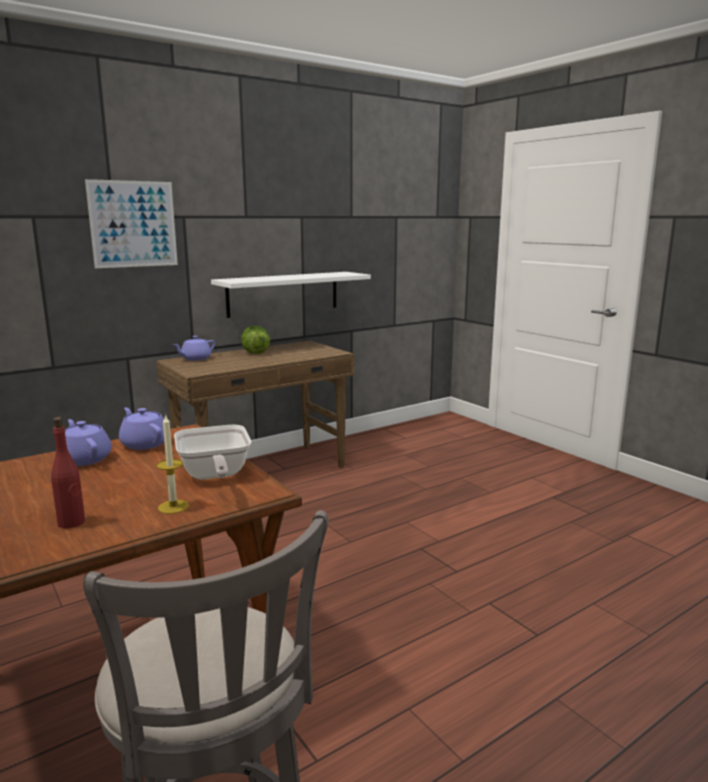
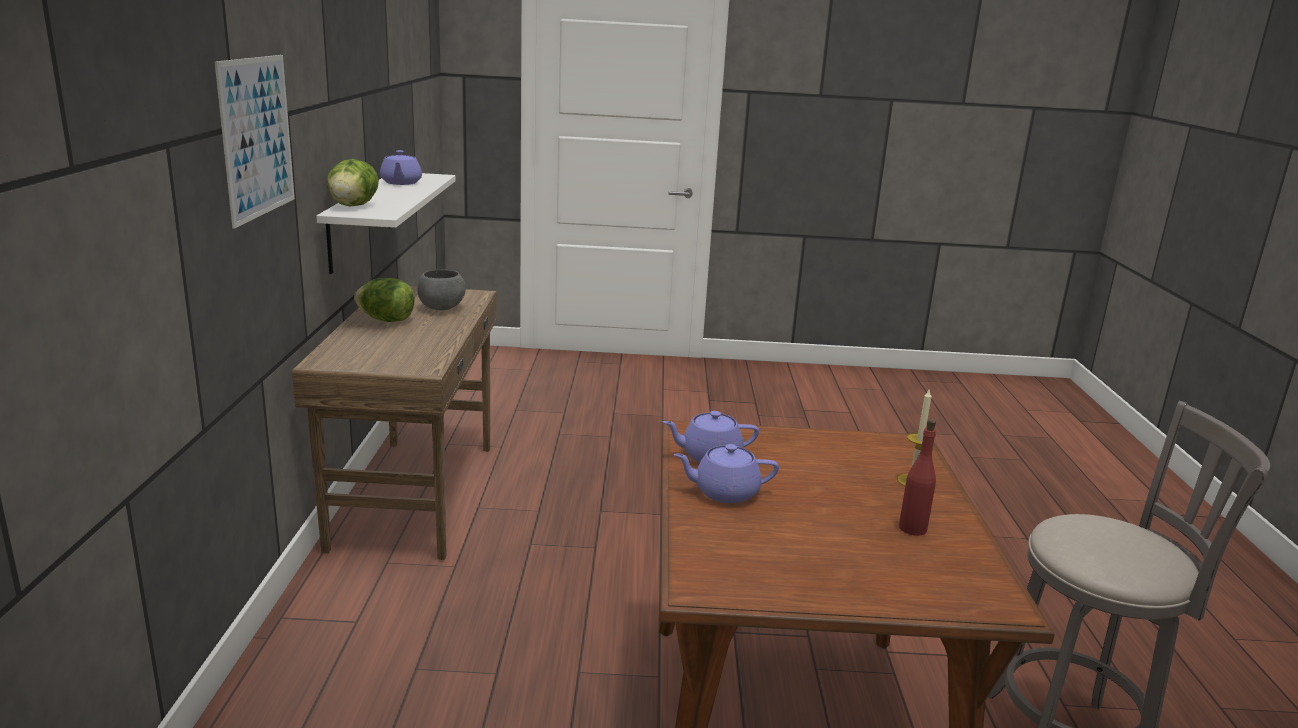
camera: 55 degrees left, 5 degrees up
(195, 359) = (342, 351): purple teapot -> purple teapot (401, 183)
(214, 475) = (850, 449): frying pan -> none
(242, 278) = (353, 206): none -> lettuce
(296, 354) = (442, 308): none -> grey bowl

